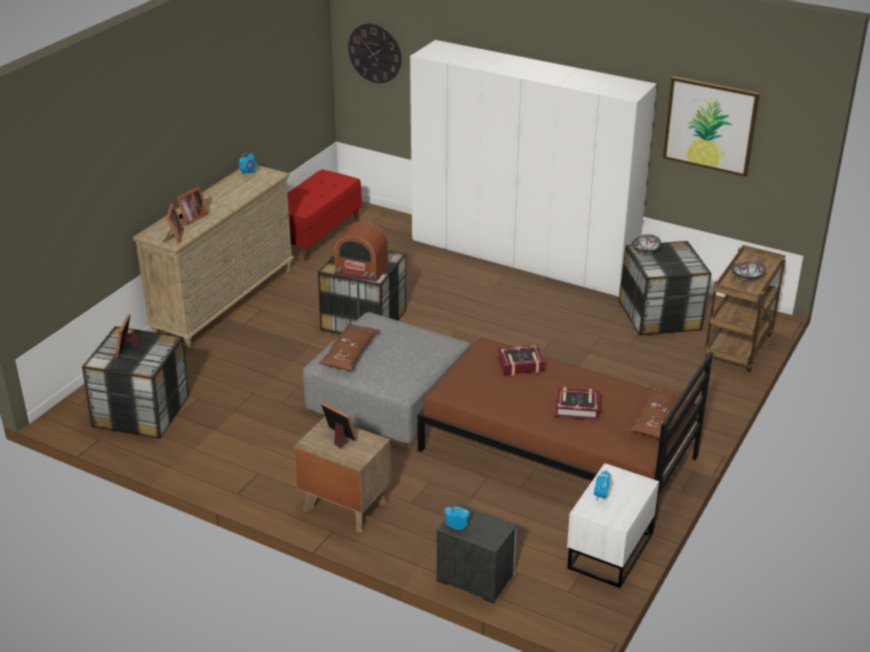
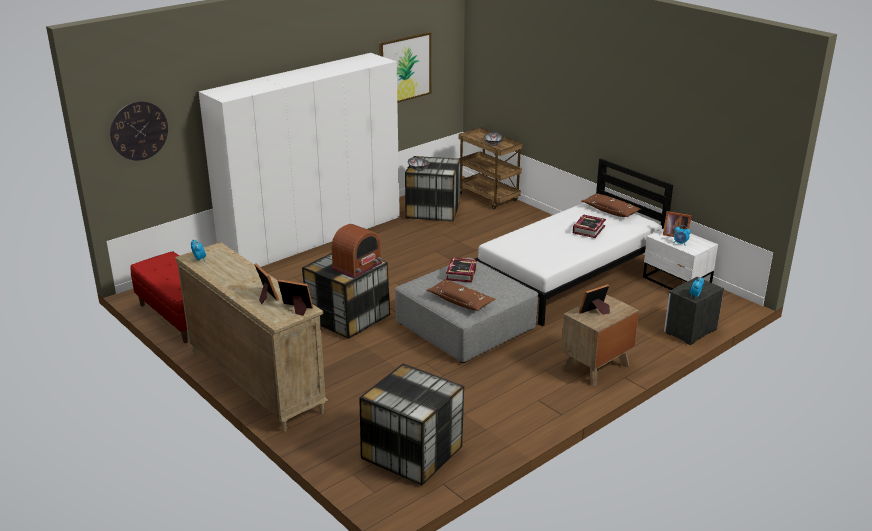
camera: 70 degrees left, 5 degrees down
(128, 348) = (405, 393): picture frame -> picture frame (674, 234)
(521, 364) = (526, 237): book -> book (461, 274)
(557, 453) = (570, 277): brown bed -> white bed

